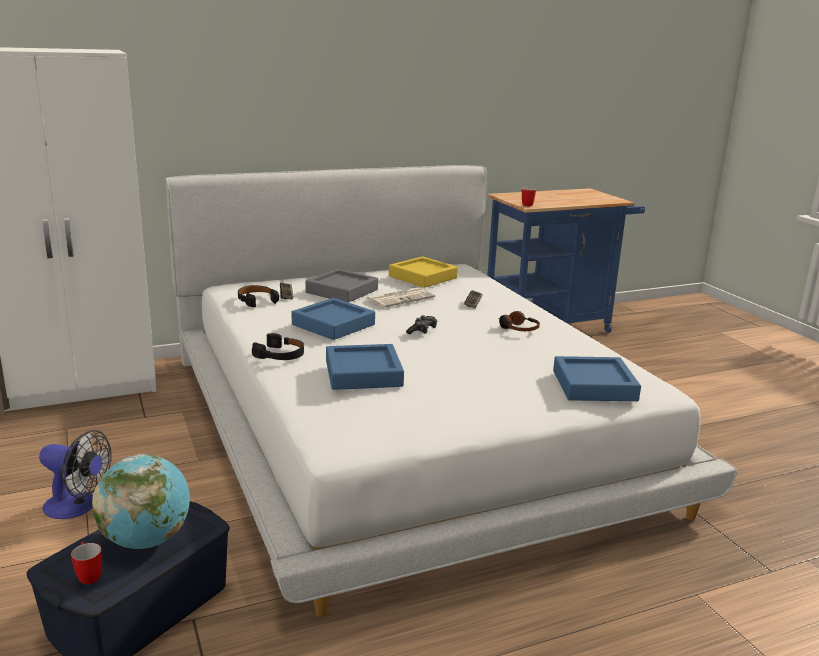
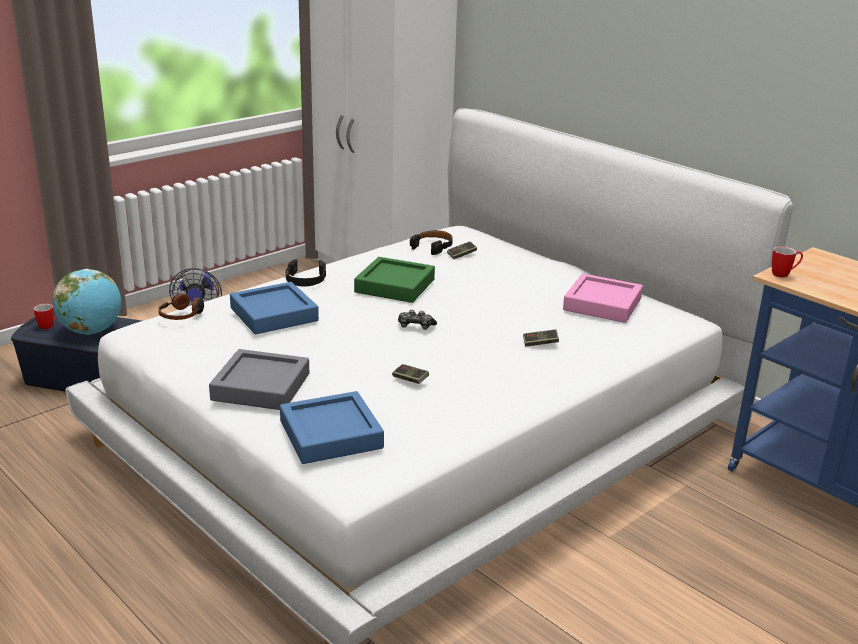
camera: 70 degrees right, 5 degrees up
(333, 325) = (395, 286): blue tray -> green tray
(342, 291) = (503, 275): grey tray -> grey tray (261, 387)
(400, 298) = (513, 304): newspaper -> none
(423, 277) = (602, 304): yellow tray -> pink tray
(514, 348) = (410, 380): none -> game controller
(518, 328) = (477, 377): headphones -> headphones (182, 314)

